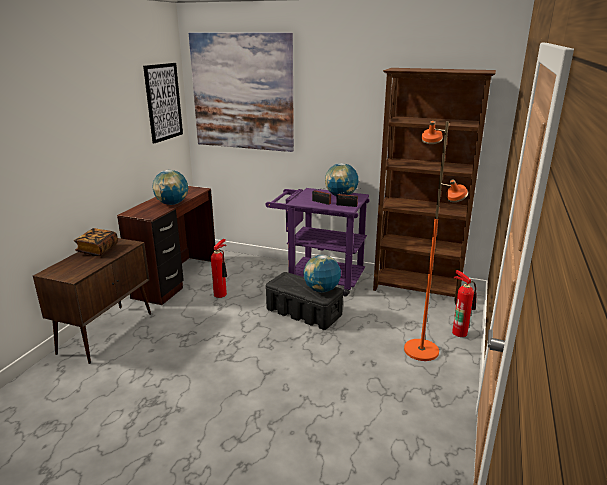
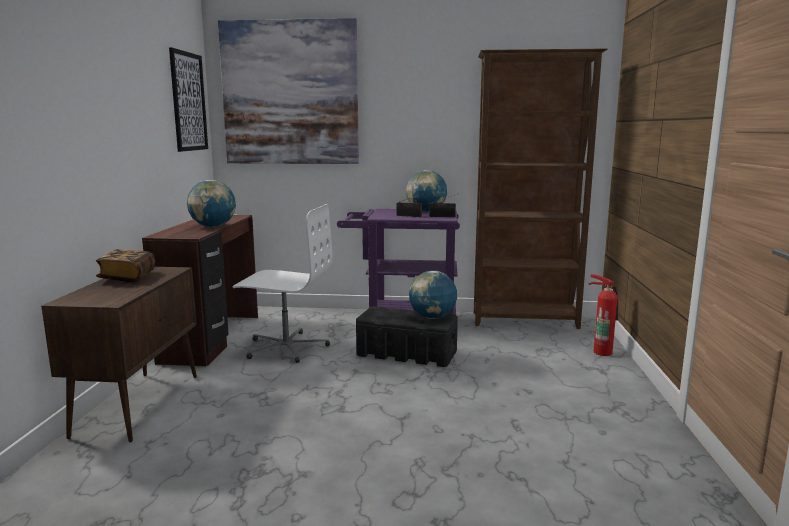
camera: 15 degrees left, 10 degrees down
(222, 294) = (286, 347): fire extinguisher -> white office chair
(421, 350) = (573, 372): orange floor lamp -> none

